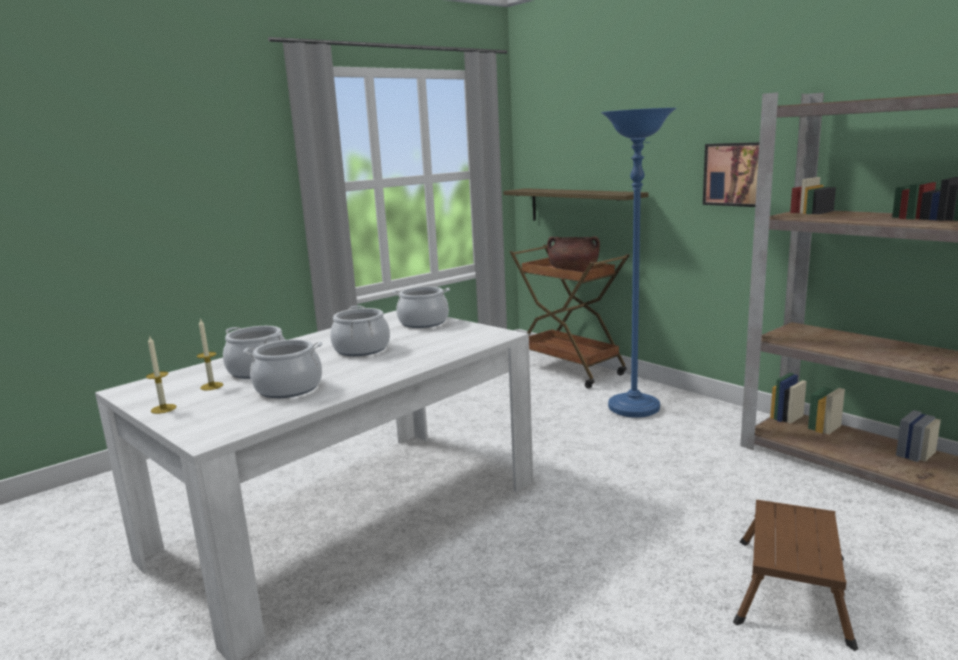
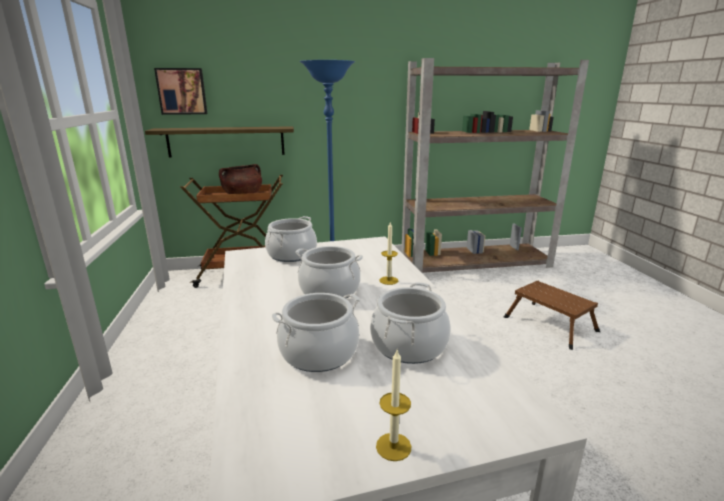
camera: 60 degrees left, 5 degrees up
(211, 386) = (339, 393): candle -> candle (388, 280)
(735, 174) = (360, 111): picture -> picture (182, 91)

